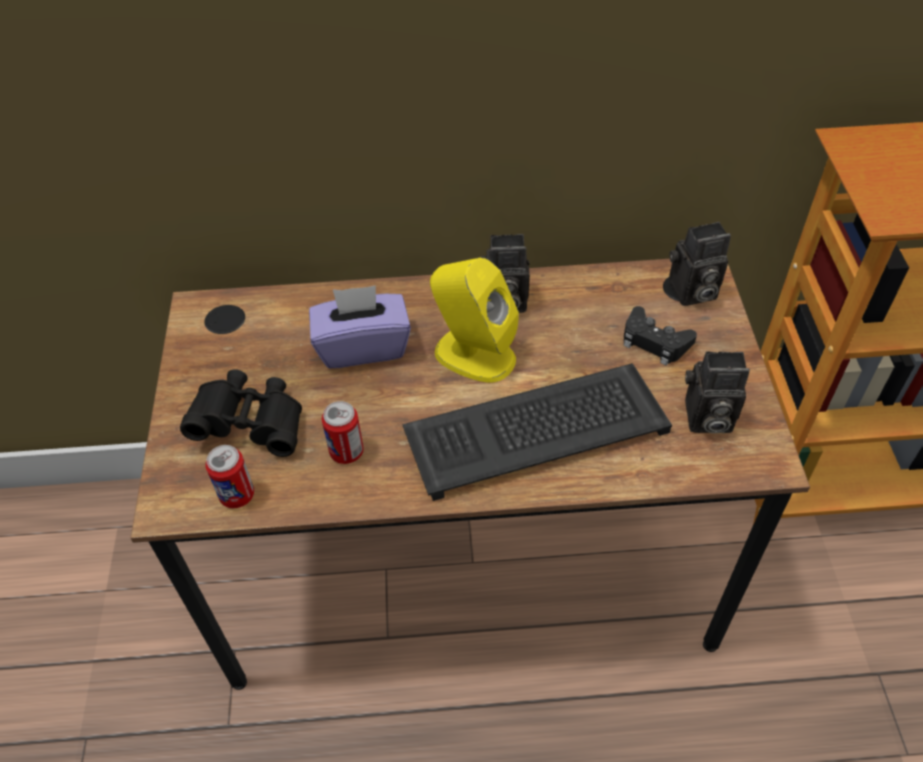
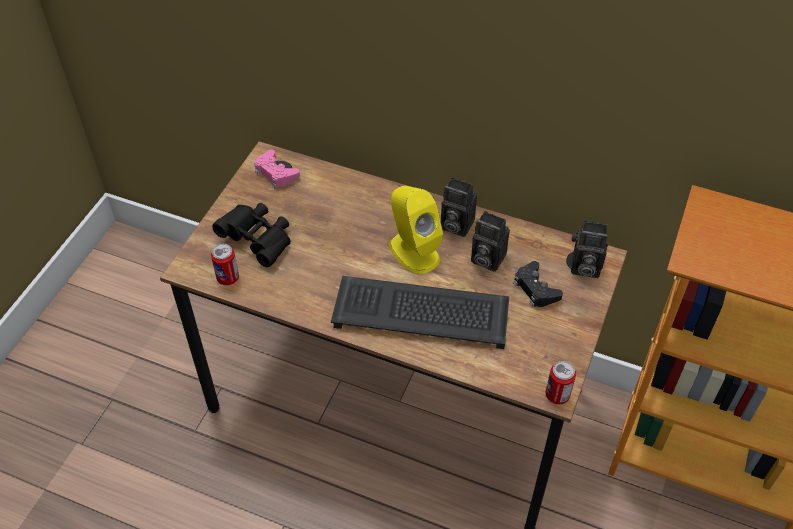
camera: 25 degrees right, 0 degrees up
(223, 325) = (276, 173): none -> pink game controller
(346, 452) = (302, 279): can -> can (557, 395)
(363, 346) = (349, 219): purple tissue box -> none
(705, 419) = (533, 350): camera -> camera (485, 259)

